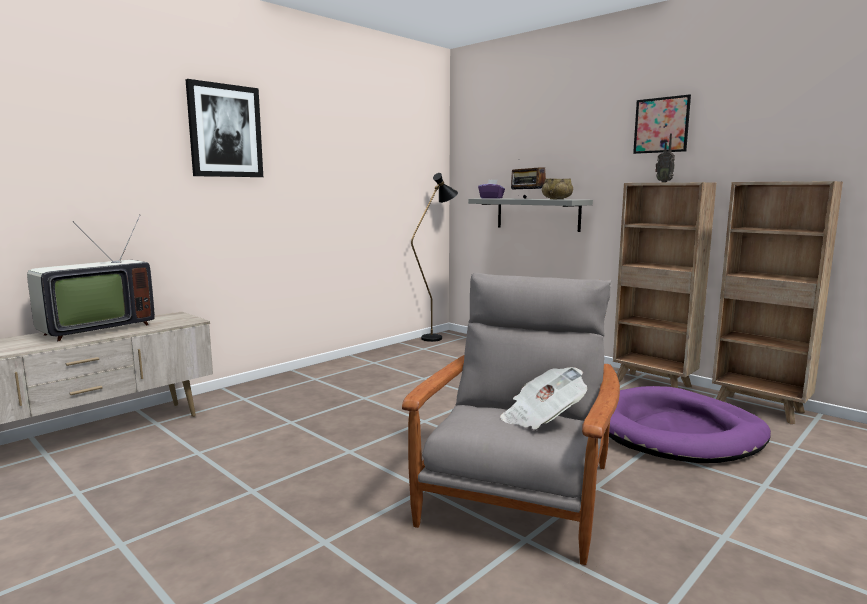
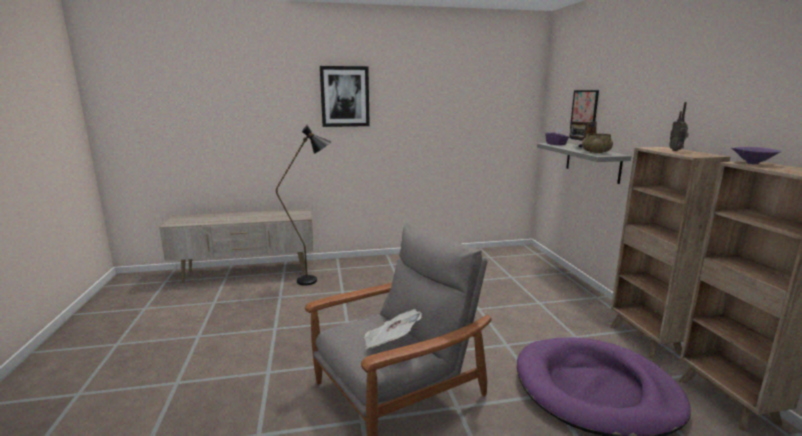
camera: 35 degrees right, 5 degrees up
(94, 329) = (255, 215): television -> none
(437, 337) = (513, 249): black floor lamp -> black floor lamp (314, 280)
(661, 125) = (693, 89): picture -> picture (584, 110)
(754, 181) = (751, 163): none -> purple bowl

